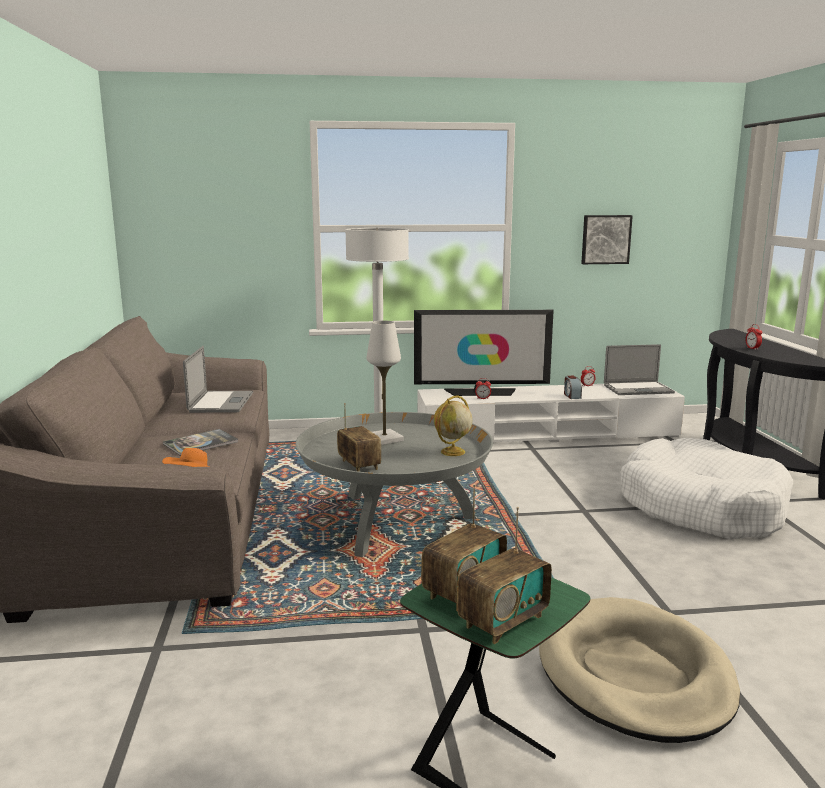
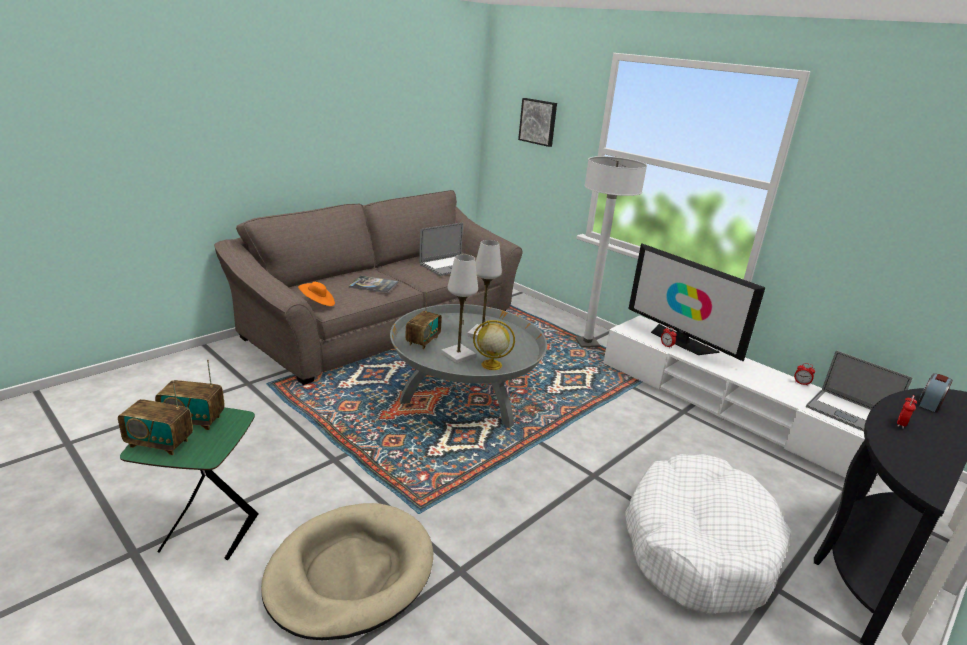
camera: 50 degrees right, 10 degrees up
(413, 459) = (458, 355): none -> white table lamp
(572, 396) = (753, 383): alarm clock -> alarm clock (929, 403)
(605, 239) = (893, 229): picture -> picture (538, 122)

